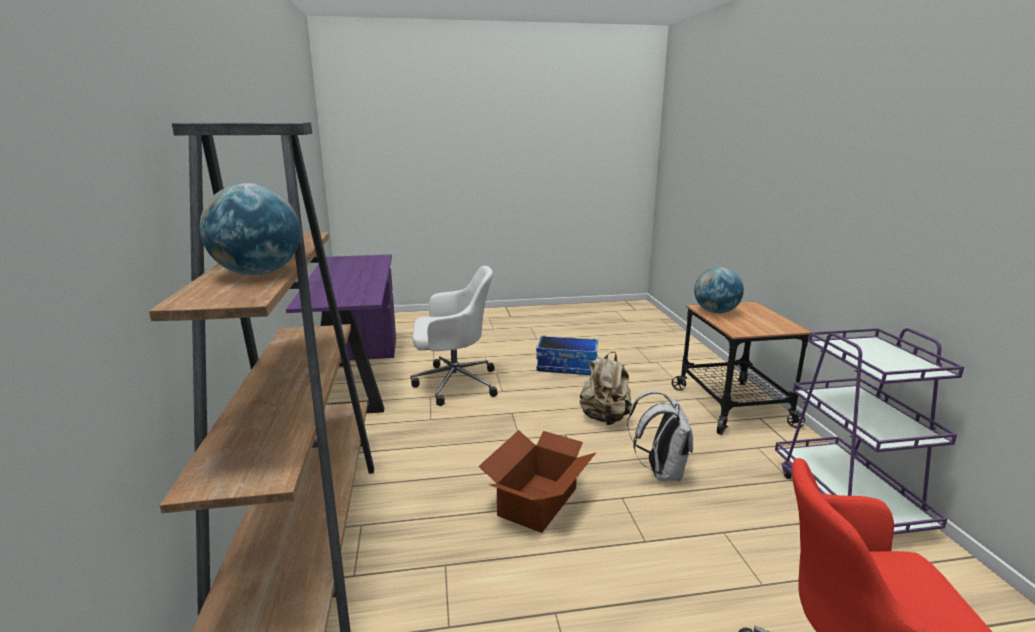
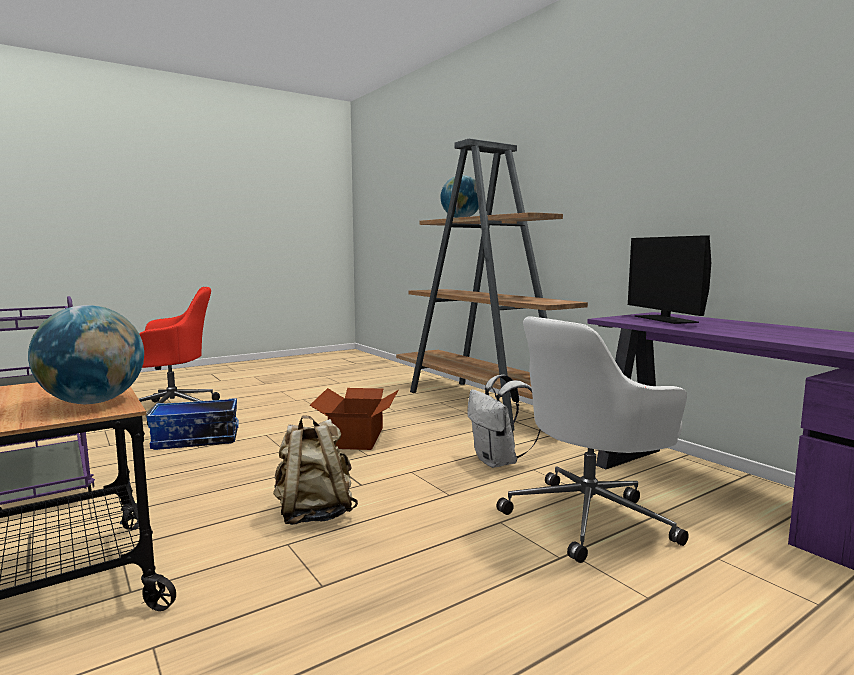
camera: 155 degrees right, 10 degrees down
(338, 295) = (665, 319): none -> monitor
(567, 366) = (436, 617): storage box -> storage box (195, 440)
(661, 472) = (242, 472): white backpack -> white backpack (498, 462)

